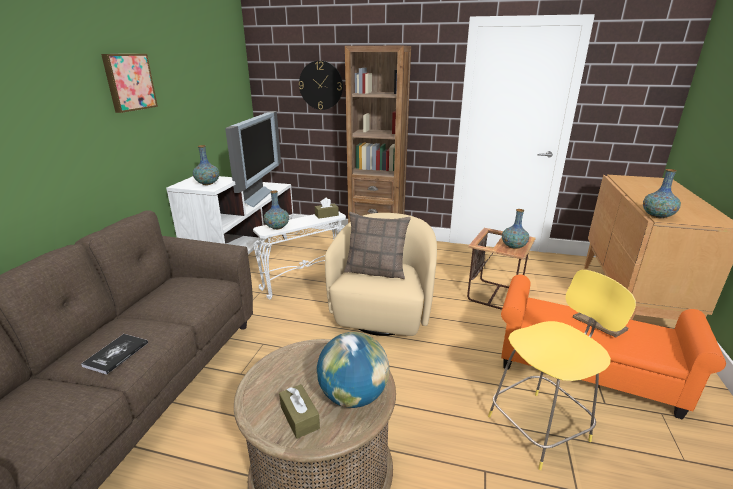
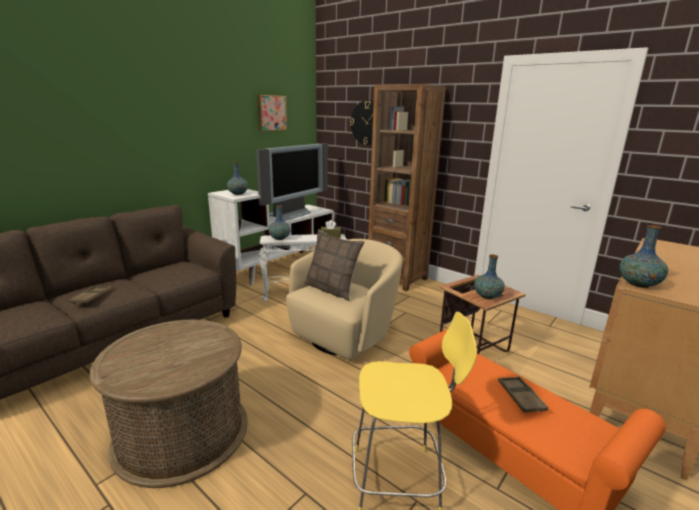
camera: 25 degrees right, 5 degrees down
(116, 354) = (91, 297): book -> brown tray
(129, 82) = (186, 107): picture -> picture (271, 113)
(299, 417) = (134, 366): brown tissue box -> none
(353, 396) = (187, 366): globe -> none

